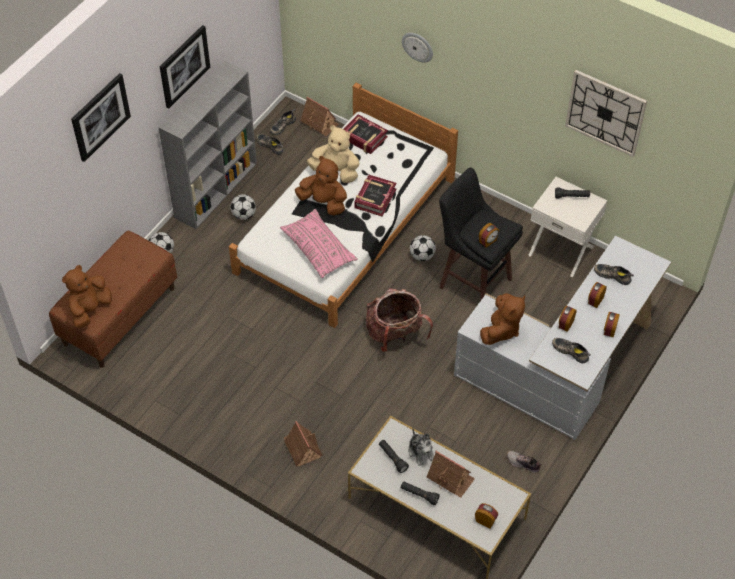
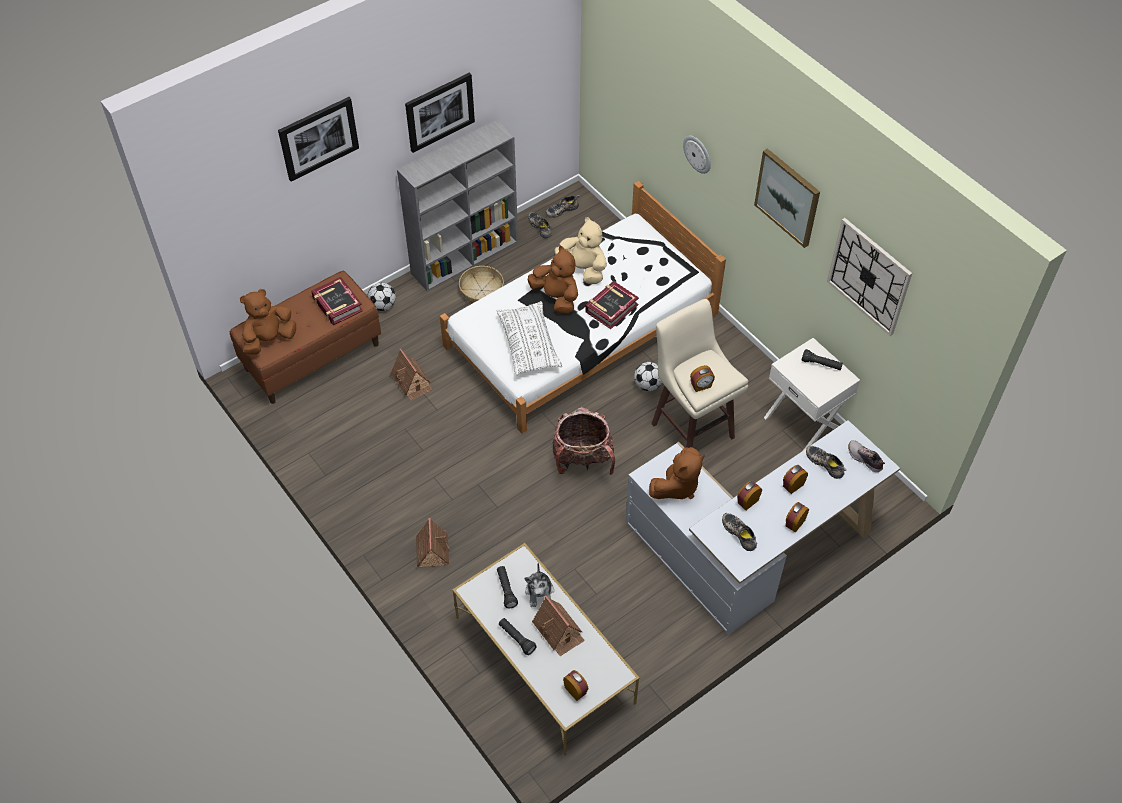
camera: 20 degrees right, 0 degrees up
(244, 215) = (481, 290): football -> basket
(318, 249) = (529, 344): pink pillow -> white pillow
(319, 123) = (601, 217): toy house -> toy house (412, 382)
(364, 137) = (628, 242): book -> book (337, 305)
(474, 282) = (691, 428): black stool -> beige stool
(516, 64) = (788, 197): none -> picture
(523, 464) = (659, 642): shoe -> shoe (864, 459)

